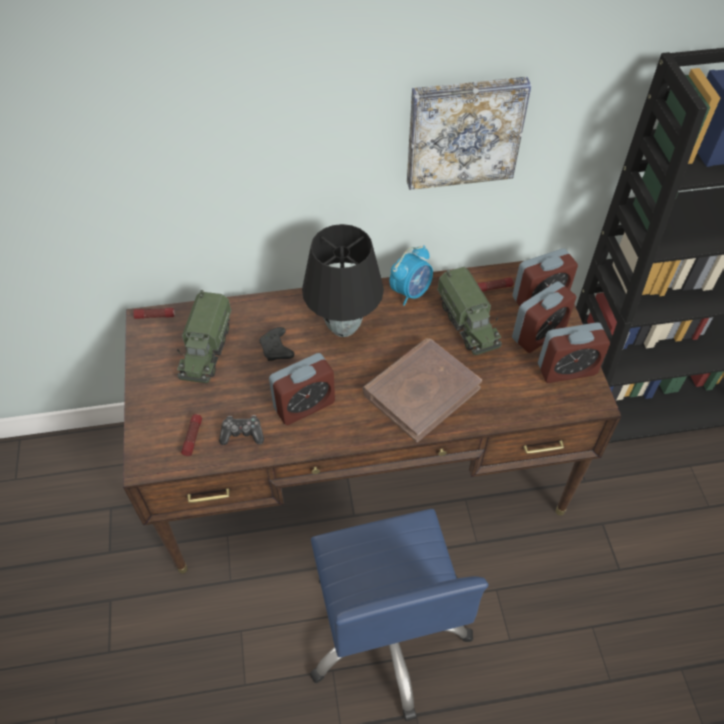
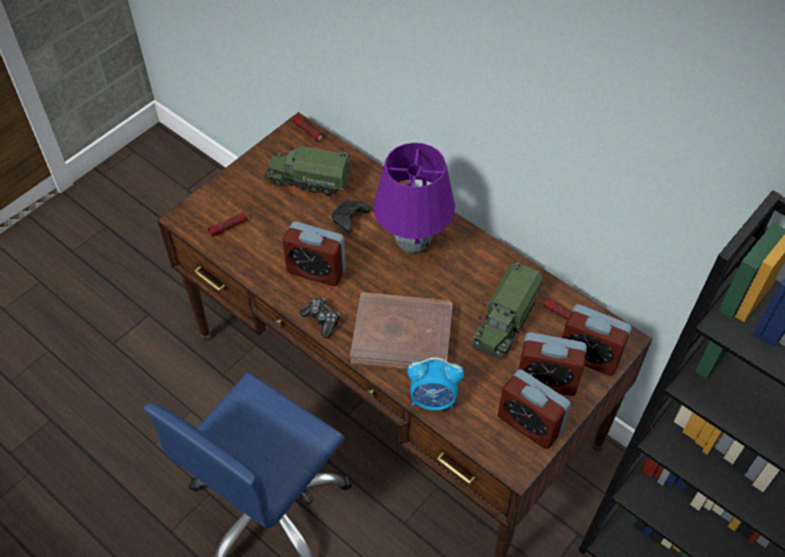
camera: 50 degrees right, 0 degrees up
(206, 349) = (308, 180): toy truck -> toy truck turned 45 degrees clockwise
(242, 434) = (257, 252): game controller -> game controller (321, 320)
(344, 328) = (412, 245): black table lamp -> purple table lamp
(411, 292) = (495, 262): alarm clock -> alarm clock (433, 399)
(463, 131) = (582, 143): picture -> none

